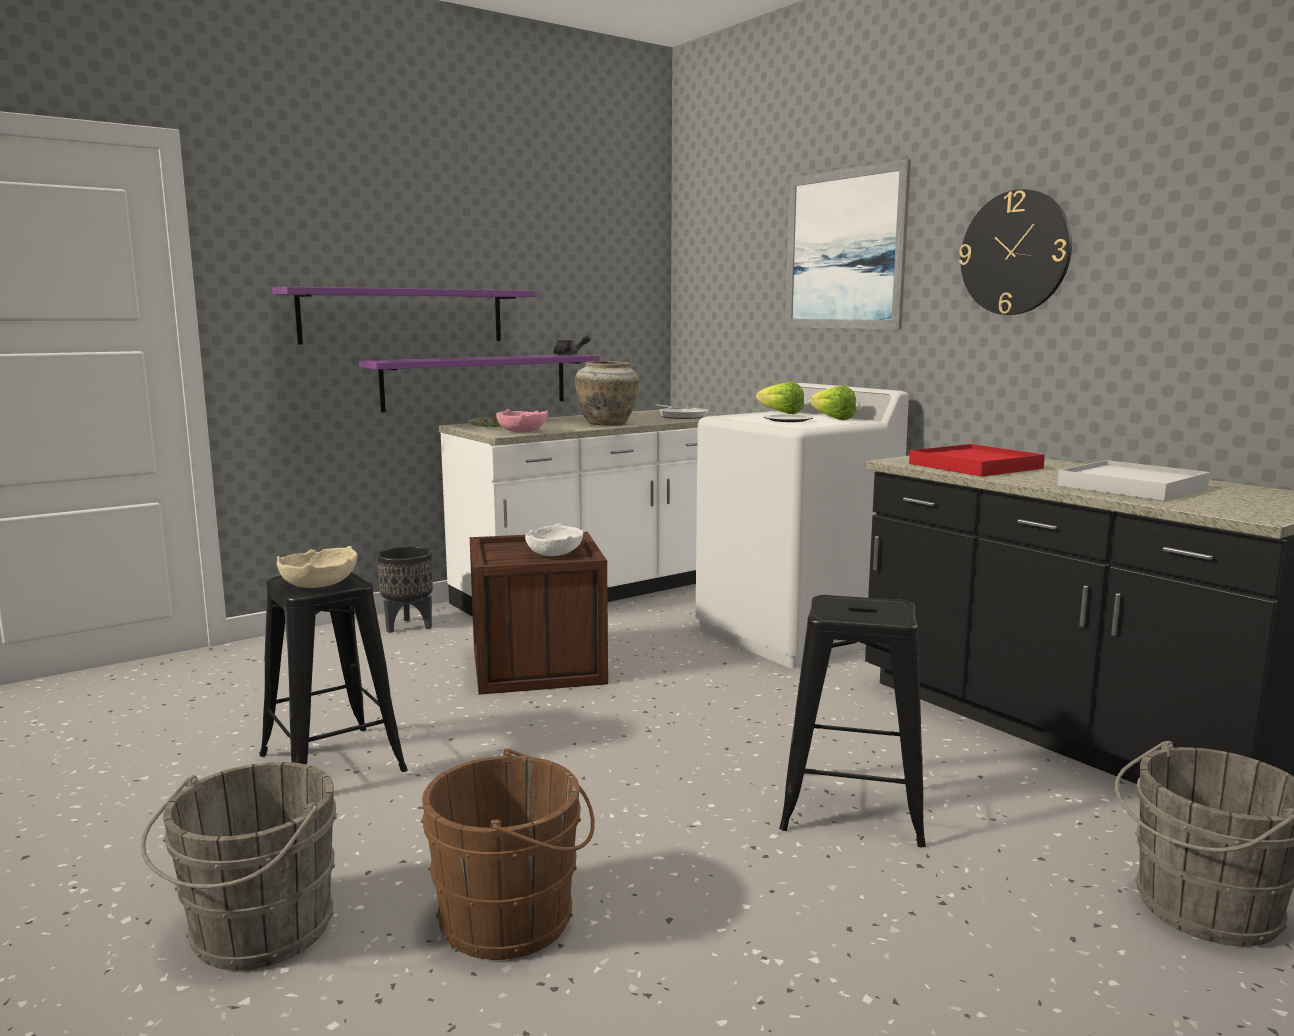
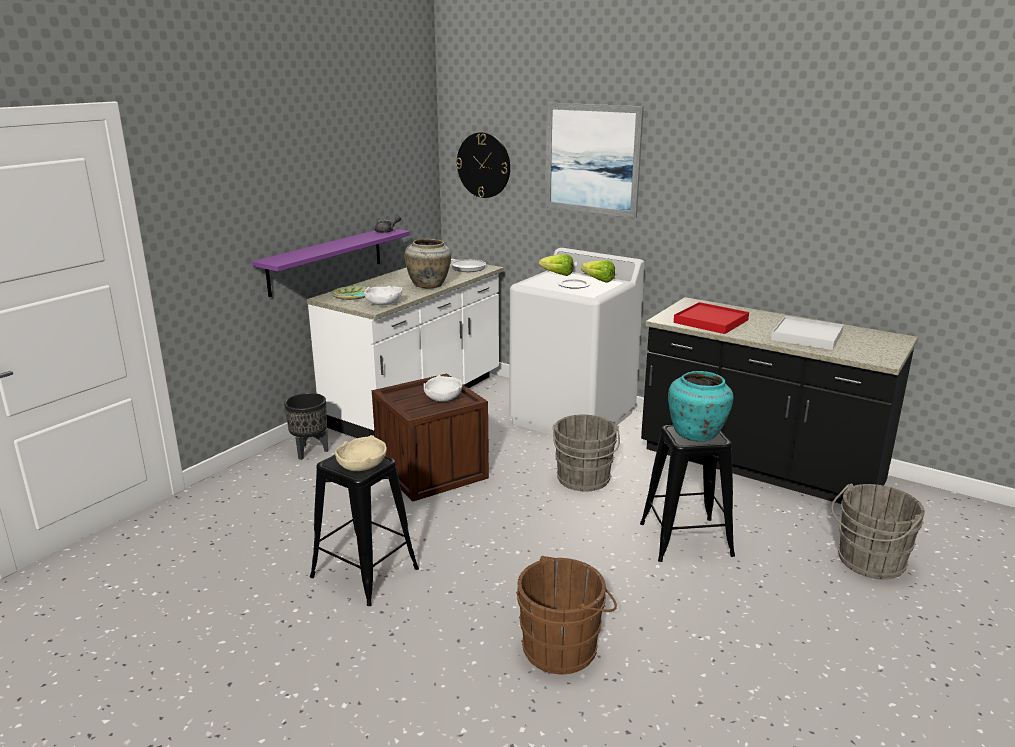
camera: 20 degrees left, 10 degrees up
(256, 933) = (431, 693): grey bucket -> grey bucket (583, 480)
(403, 316) = (278, 221): purple shelf -> none
(522, 432) = (383, 303): pink bowl -> white bowl
(864, 609) = (697, 434): none -> turquoise vase
(1015, 253) = (718, 179): wall clock -> wall clock (483, 165)

